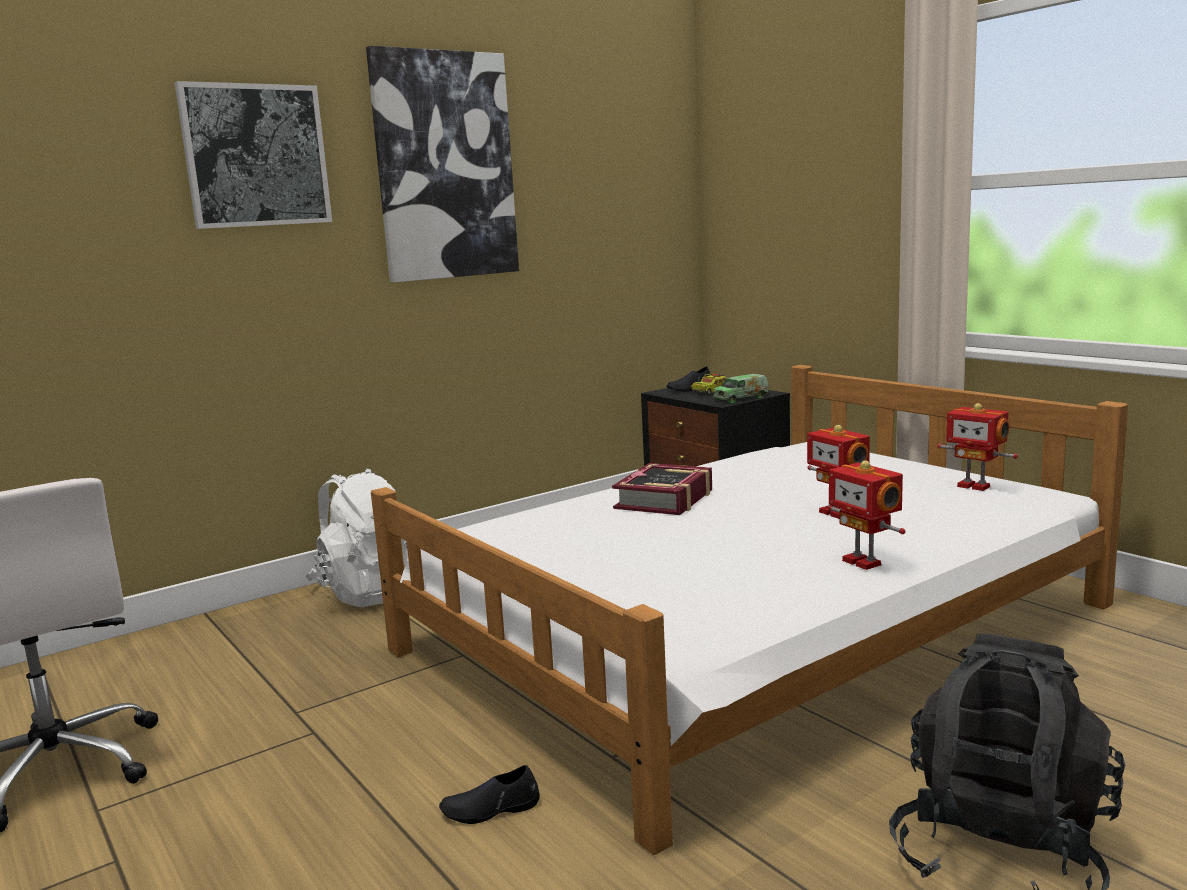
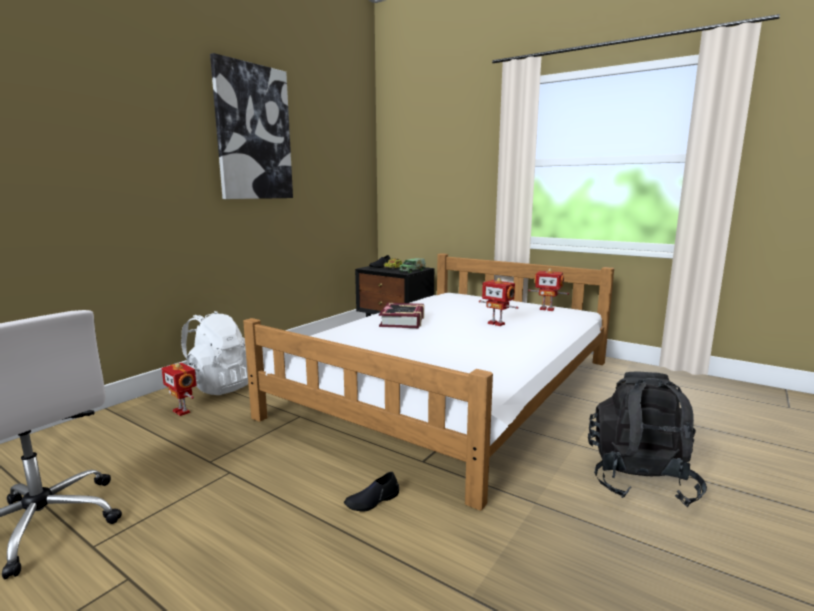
camera: 20 degrees left, 0 degrees up
(256, 156) = (142, 111): picture -> none
(863, 562) = (532, 345): toy robot -> toy robot (182, 411)

